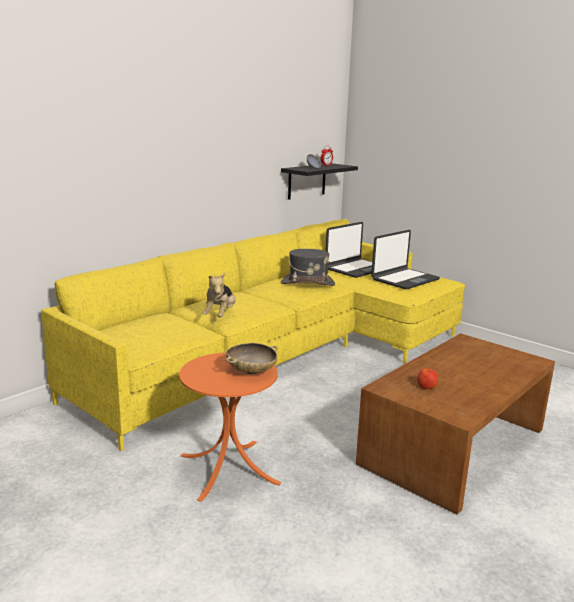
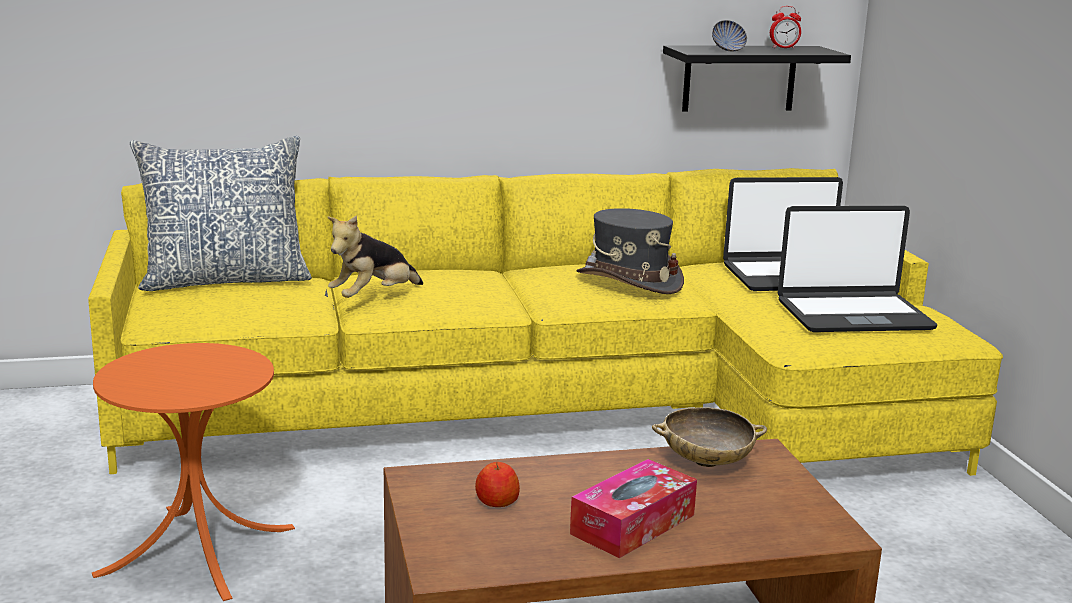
camera: 35 degrees right, 0 degrees up
(128, 324) = (225, 280): none -> pillow
(251, 372) = (213, 382): beige bowl -> beige bowl (706, 462)
(481, 378) = (633, 524): none -> tissue box

